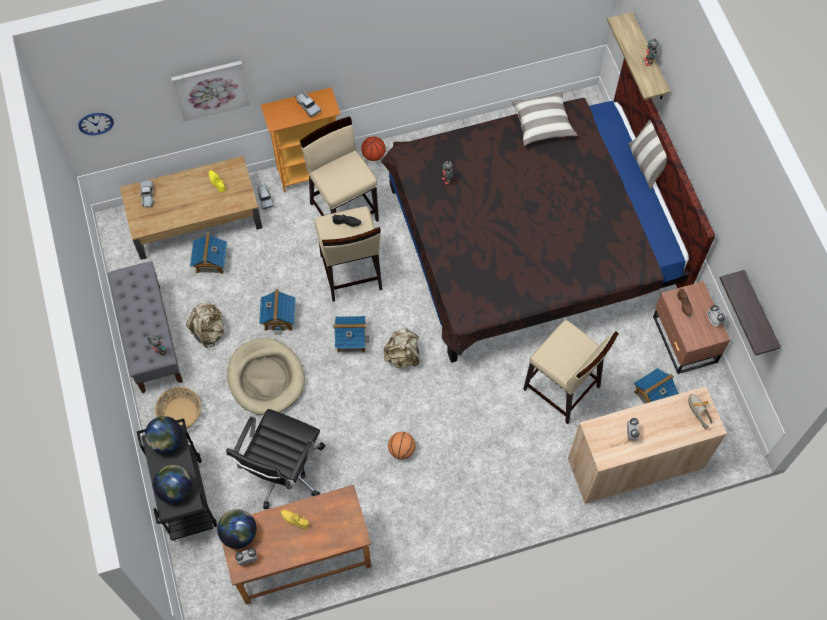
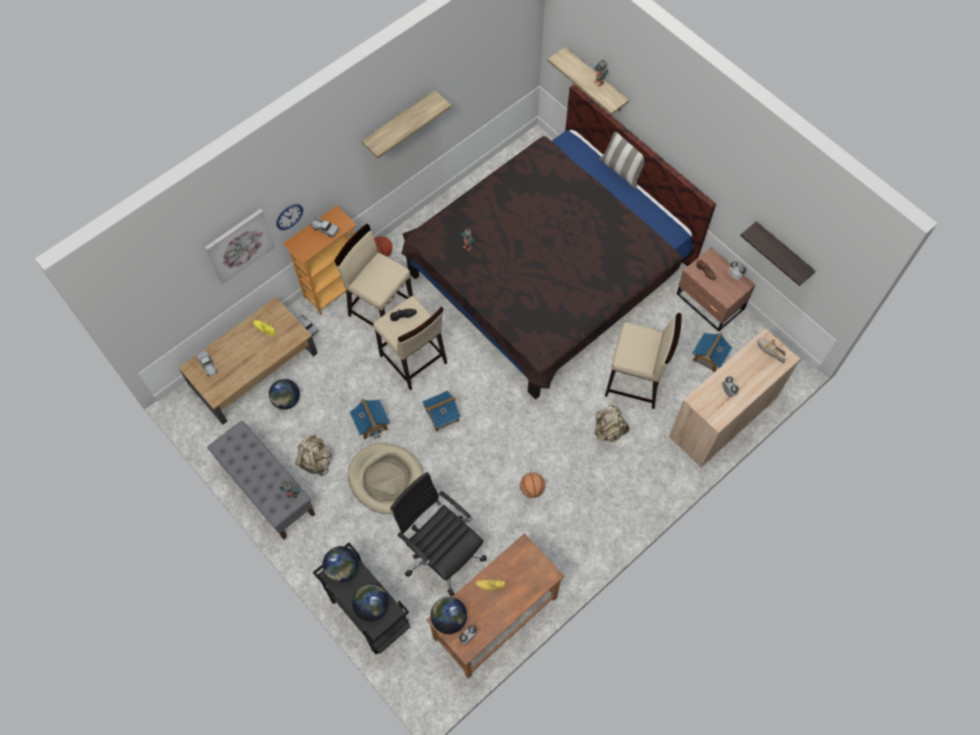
camera: 25 degrees left, 0 degrees up
(95, 123) = (147, 316): wall clock -> wall clock (289, 216)
(180, 413) = (327, 542): basket -> none
(211, 261) = (286, 400): toy house -> globe
(282, 471) = (441, 552): black office chair -> black office chair turned 135 degrees clockwise
(402, 356) = (492, 411): beige backpack -> beige backpack (608, 430)
(421, 27) = (399, 123): none -> shelf
(542, 123) = (522, 169): pillow -> none

